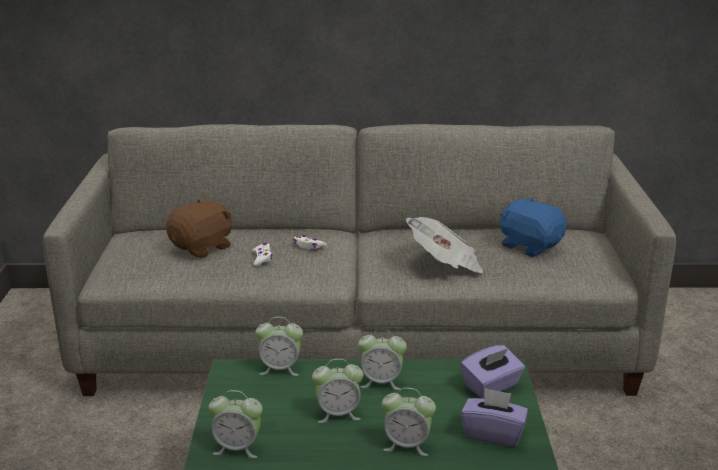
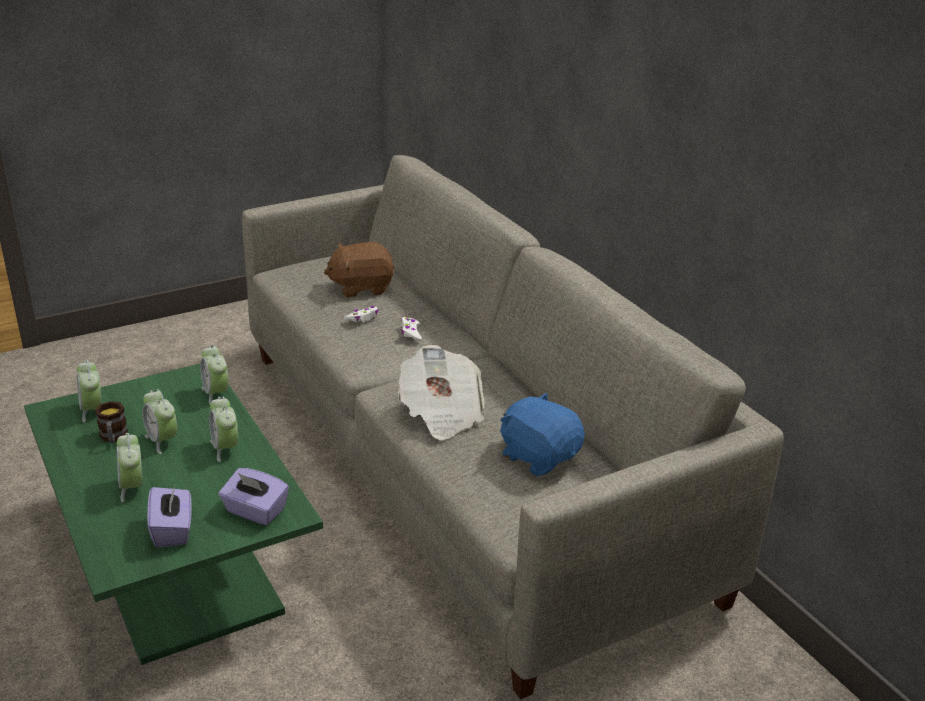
camera: 60 degrees right, 5 degrees up
(202, 247) = (361, 287): brown plush toy -> brown plush toy turned 150 degrees clockwise
(306, 442) = (113, 438): none -> mug
(530, 246) = (539, 457): blue plush toy -> blue plush toy turned 60 degrees counterclockwise

